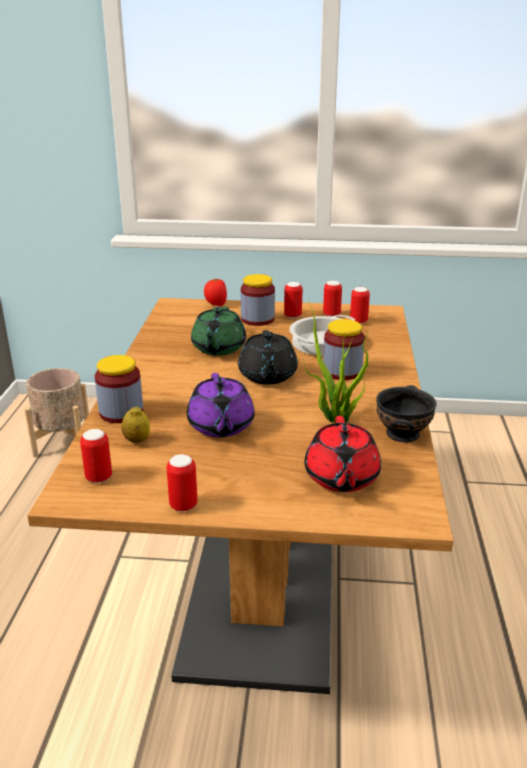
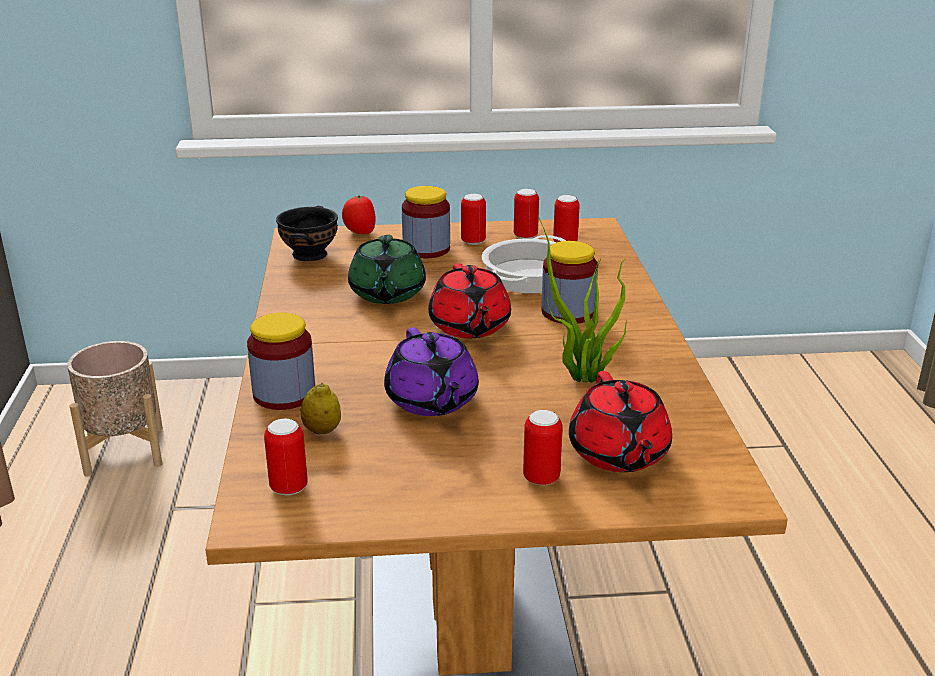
camera: 10 degrees left, 0 degrees up
(183, 505) = (422, 512): can -> can (541, 478)
(267, 376) = (469, 327): black teapot -> red teapot
(403, 433) = (677, 388): black bowl -> black bowl (311, 254)

